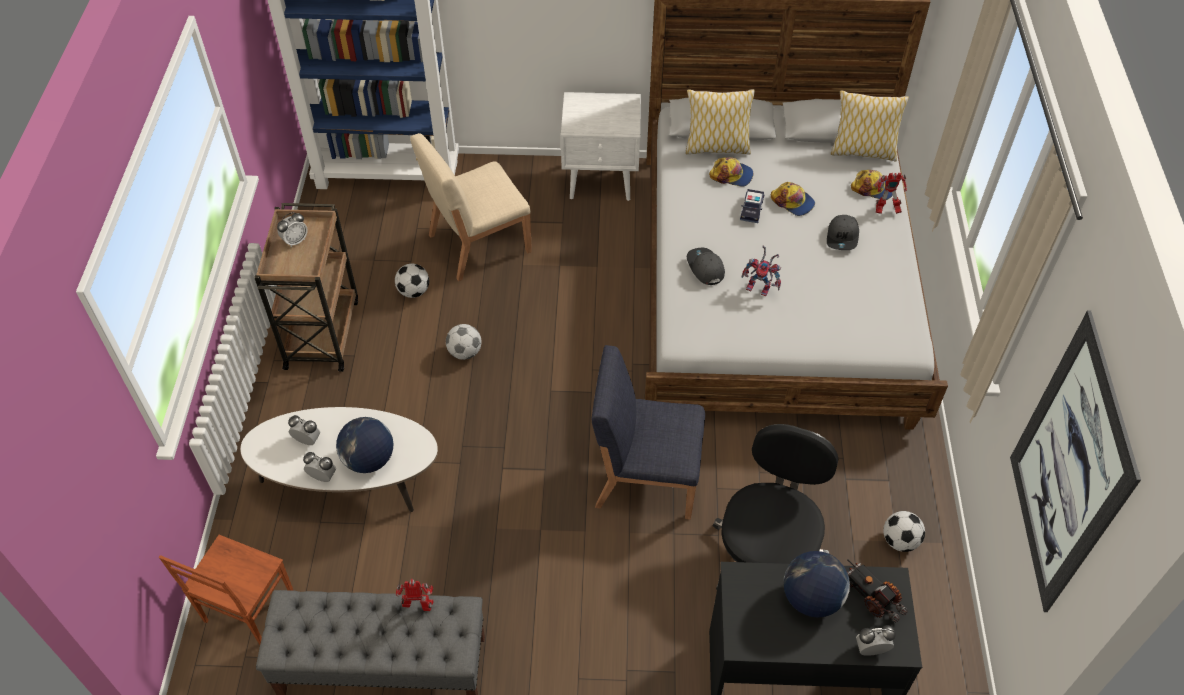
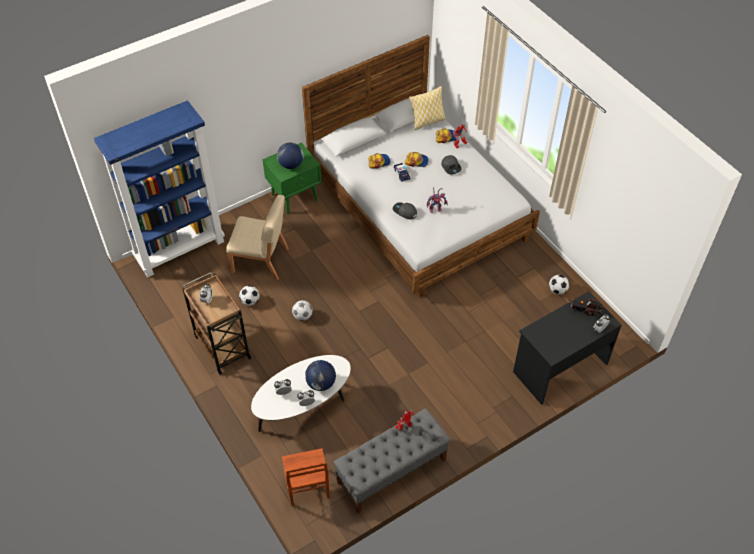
camera: 35 degrees left, 0 degrees up
(478, 243) = (261, 261): beige chair -> beige chair turned 105 degrees counterclockwise
(602, 180) = (295, 197): white nightstand -> green nightstand
(645, 477) = (434, 324): blue chair -> none
(716, 148) = (360, 152): pillow -> none
(766, 554) = (510, 327): black office chair -> none
(811, 598) = (564, 323): globe -> globe (291, 165)
(1068, 467) = (638, 212): picture -> none

